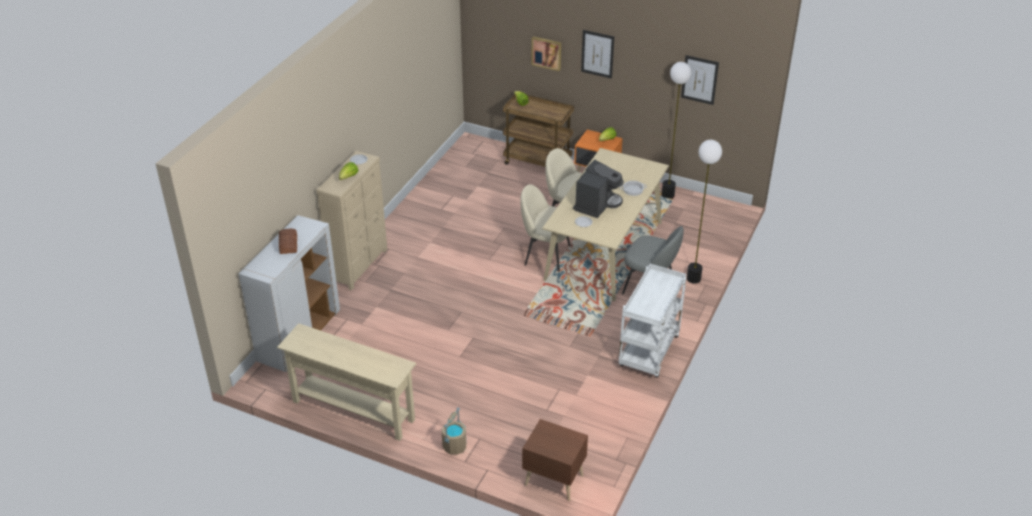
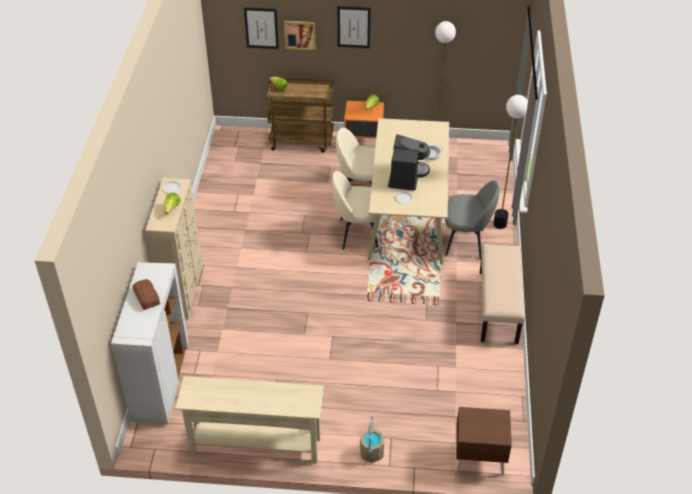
camera: 20 degrees left, 5 degrees up
(649, 353) = (498, 307): white cart -> beige bench
(699, 80) = (459, 34): picture -> picture (261, 28)

